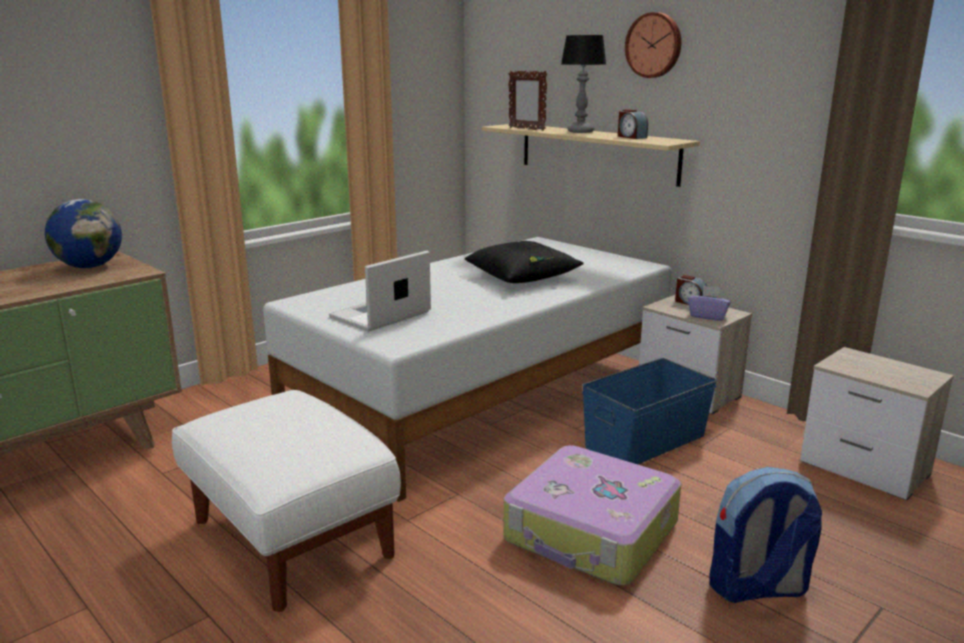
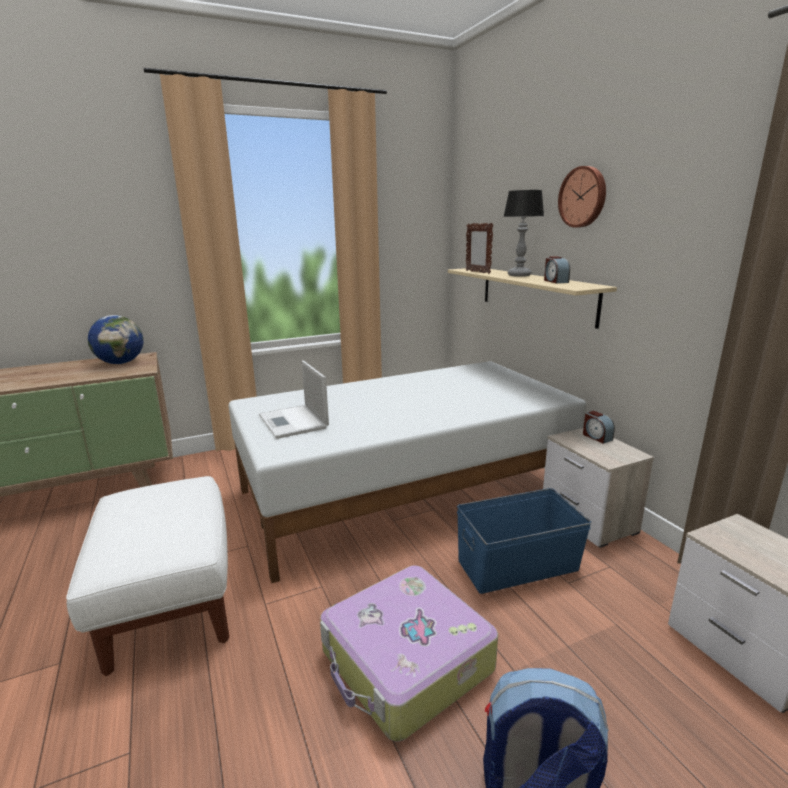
camera: 20 degrees right, 0 degrees up
(379, 315) = (294, 422): laptop -> laptop turned 90 degrees counterclockwise
(522, 278) = (440, 399): black pillow -> none
(708, 316) = (604, 454): purple tissue box -> none

